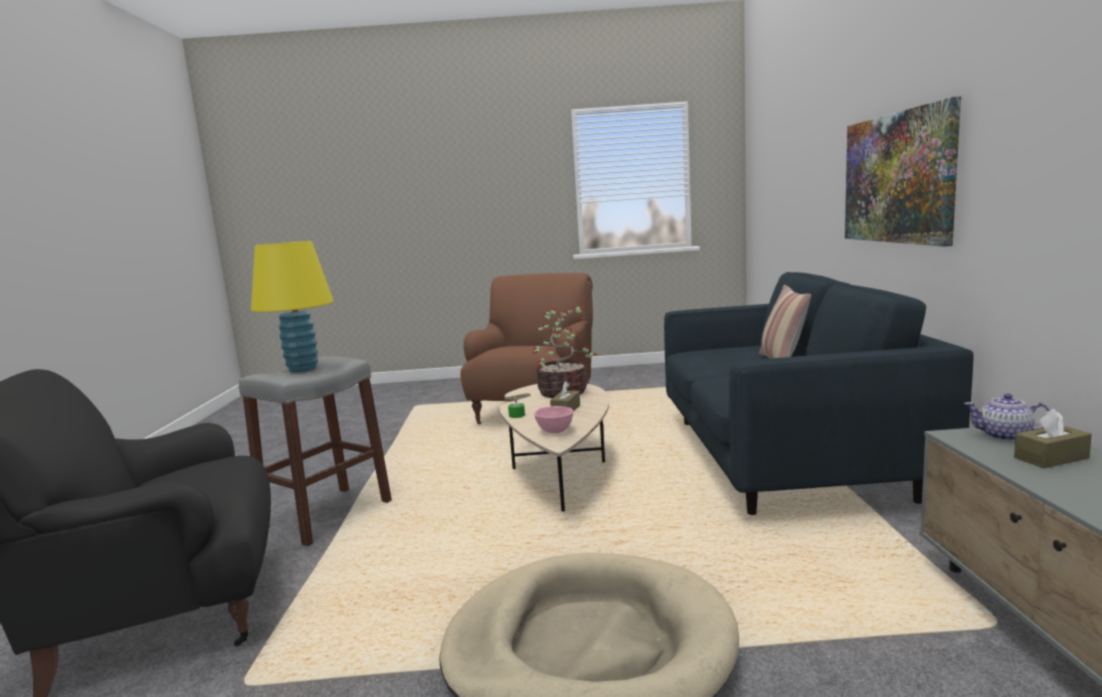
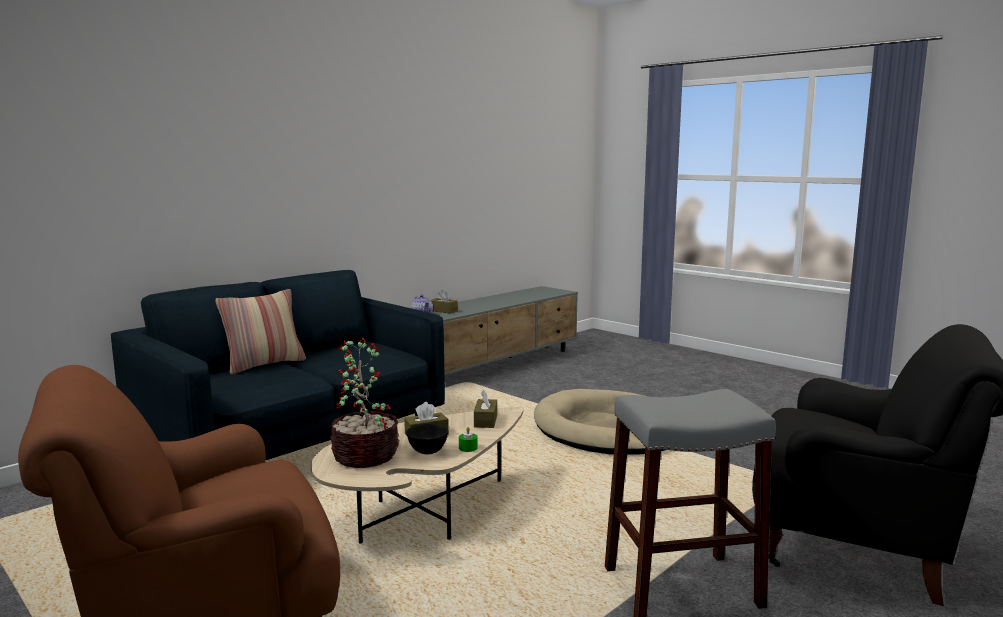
camera: 135 degrees left, 0 degrees up
(303, 369) = (694, 405): yellow table lamp -> none
(535, 405) = (427, 452): none -> black bowl
(554, 431) = (485, 421): pink bowl -> brown tissue box
(897, 178) = (243, 192): picture -> none

